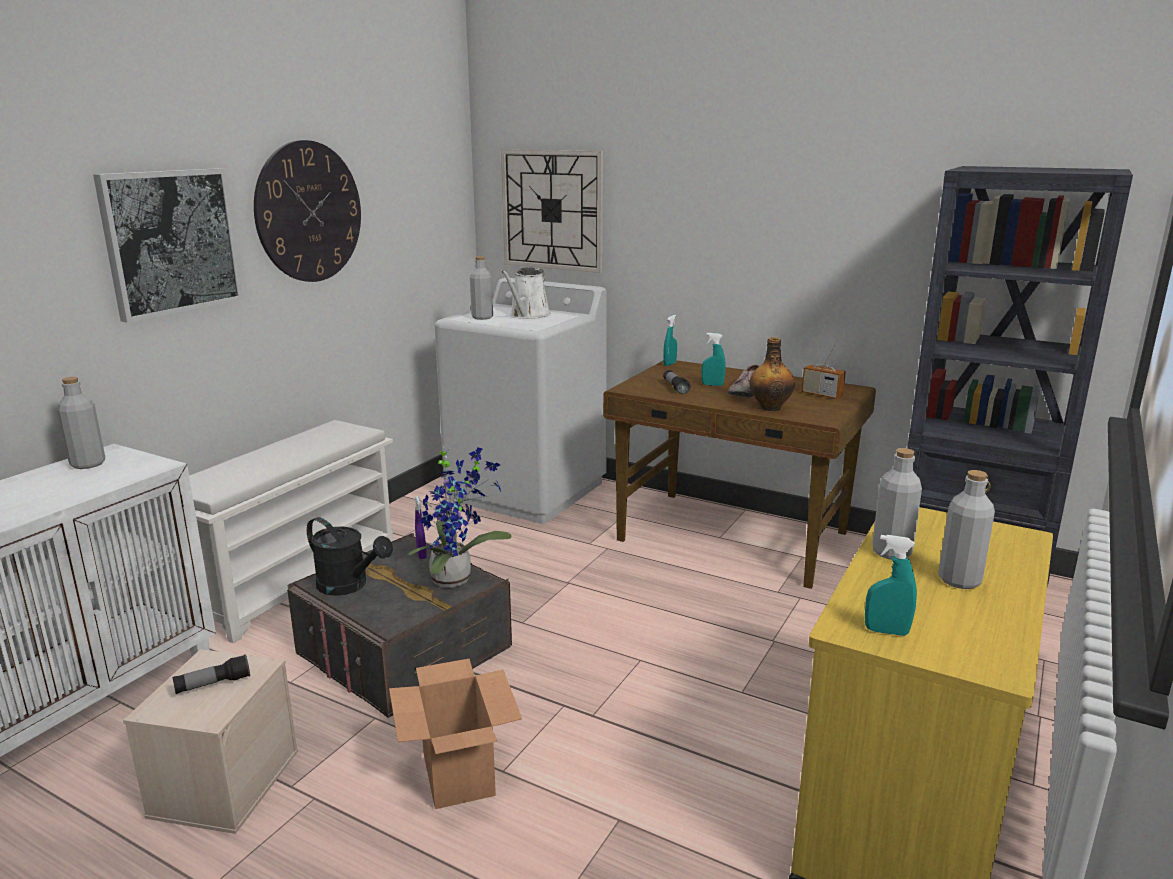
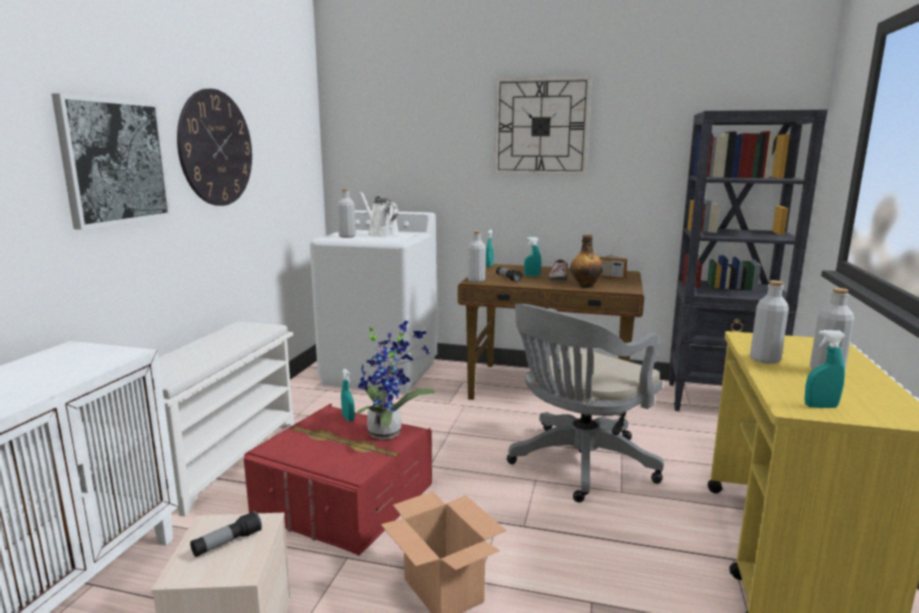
camera: 15 degrees left, 5 degrees down
(88, 464) = (56, 357): grey bottle -> grey bottle (476, 280)
(349, 586) = (300, 448): black watering can -> none
(404, 650) = (344, 500): grey storage box -> red storage box
(421, 555) = (348, 418): purple spray bottle -> turquoise spray bottle
(528, 315) = (381, 234): white watering can -> white watering can turned 135 degrees clockwise
(552, 210) = (388, 157): wall clock -> wall clock (541, 126)
(707, 647) = (578, 464): none -> grey office chair

